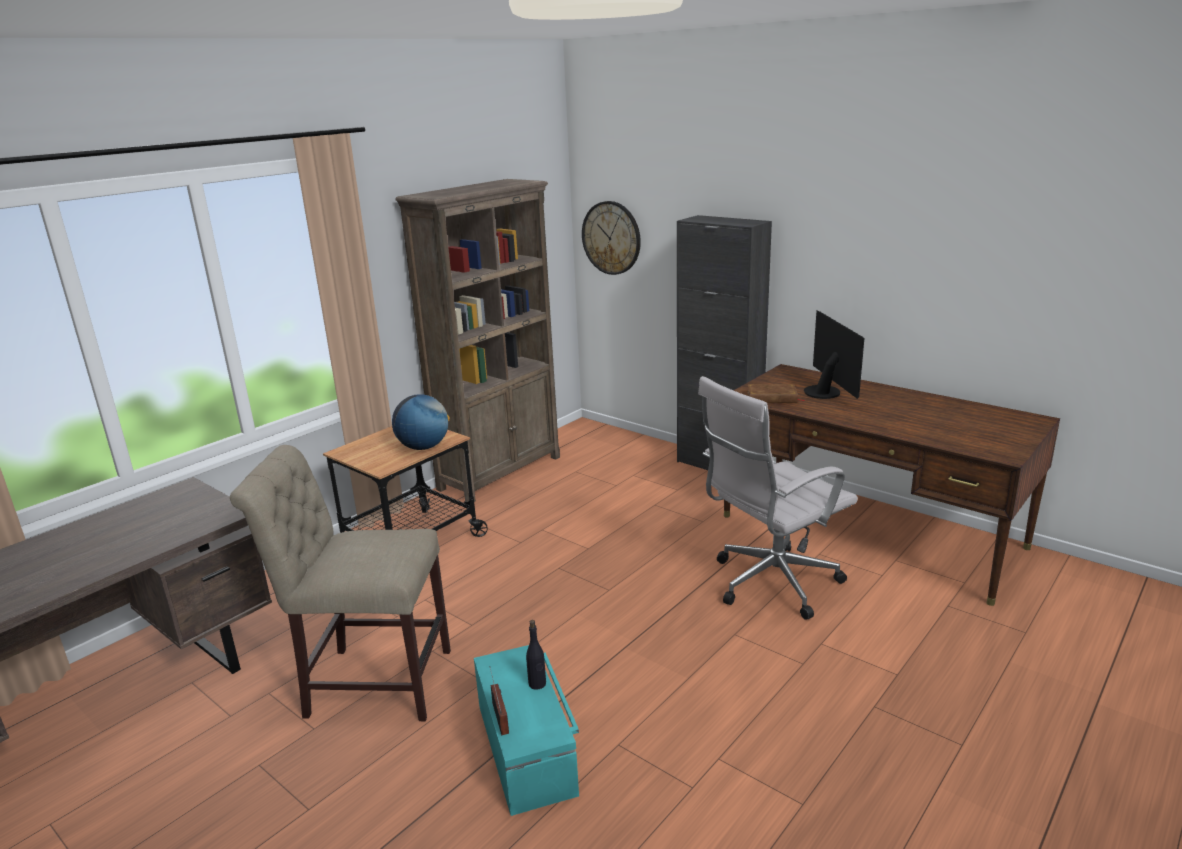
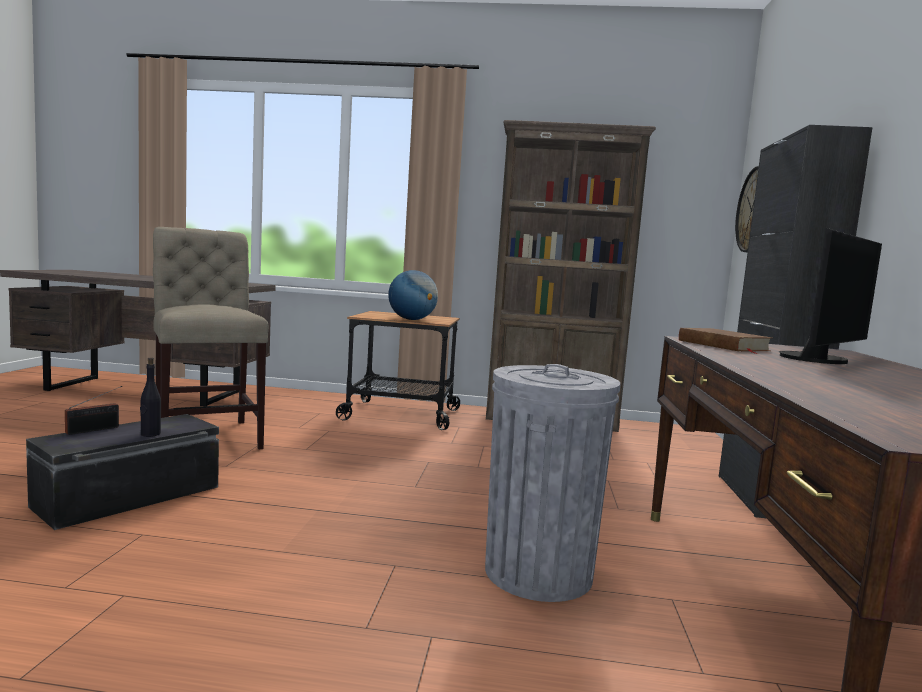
camera: 55 degrees right, 15 degrees down
(528, 748) = (130, 497): turquoise storage box -> black storage box
(770, 584) = (538, 572): white office chair -> grey trash can

